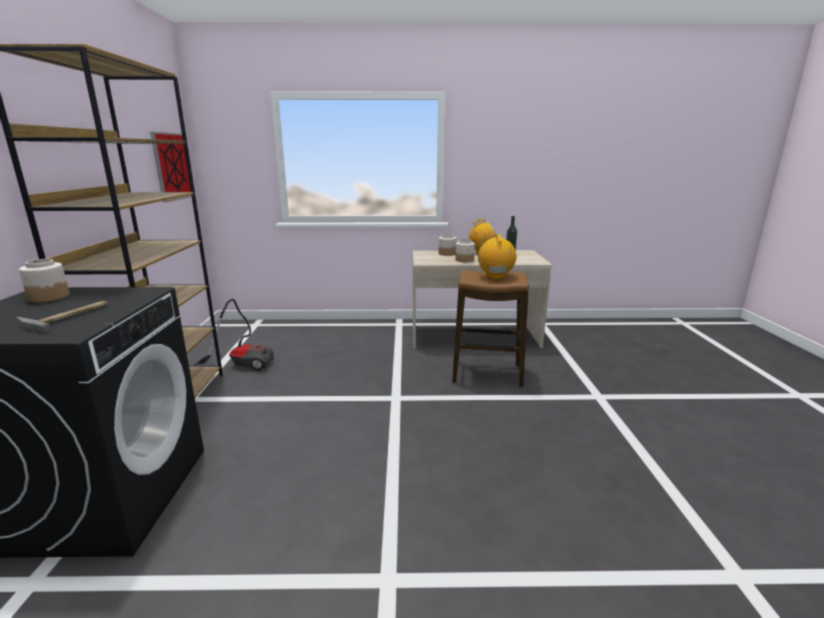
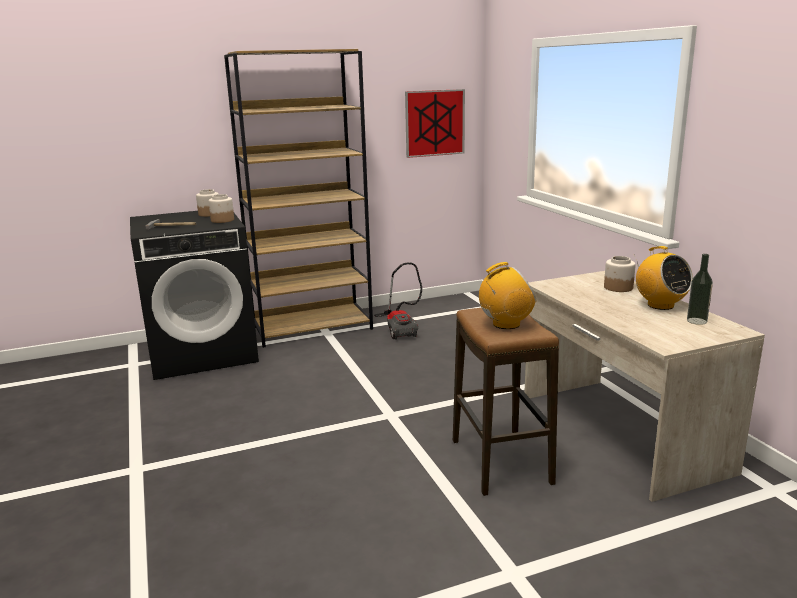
camera: 70 degrees right, 0 degrees up
(464, 260) = (594, 301): jar -> jar (222, 220)

